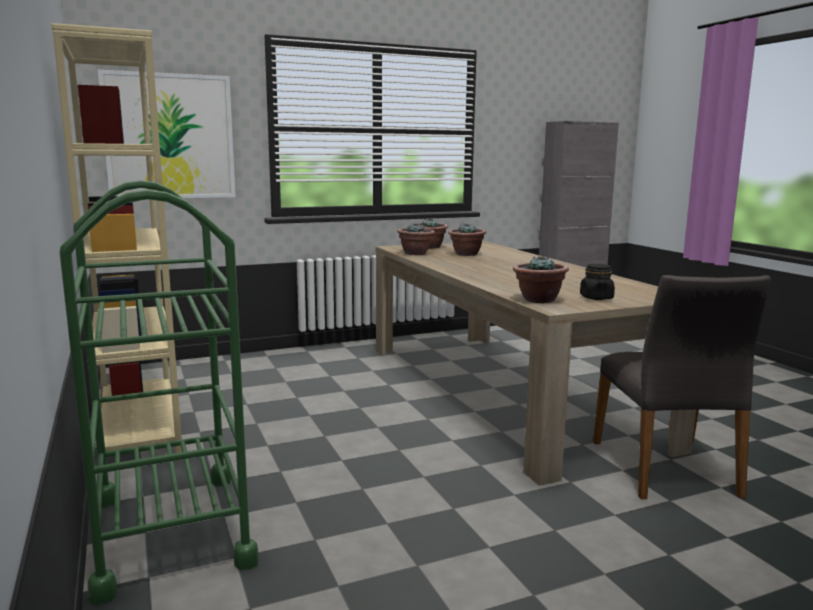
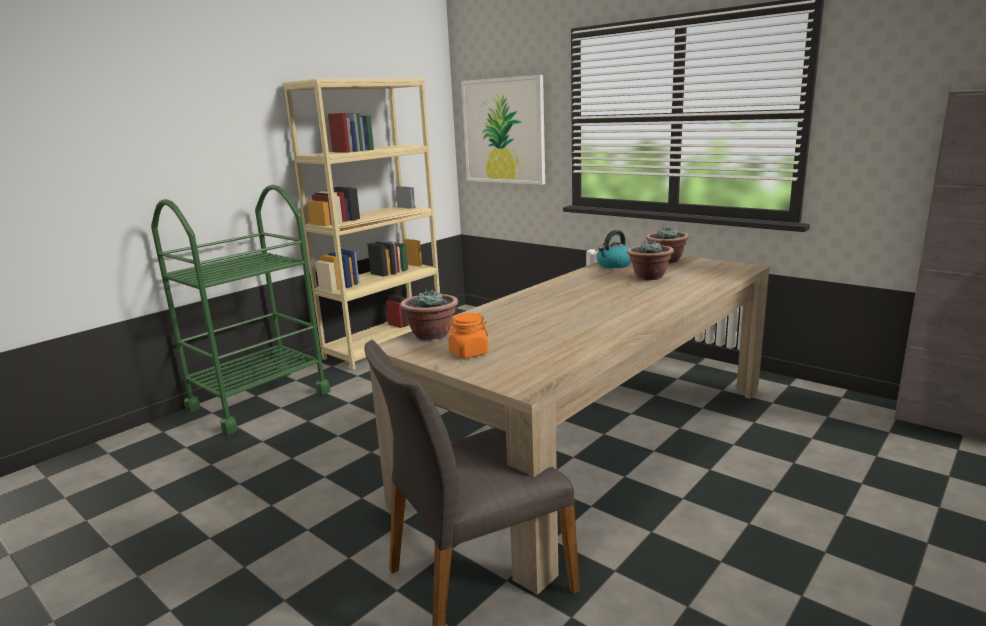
camera: 65 degrees right, 5 degrees up
(415, 253) = (614, 265): potted plant -> kettle
(596, 298) = (468, 353): black jar -> orange jar

